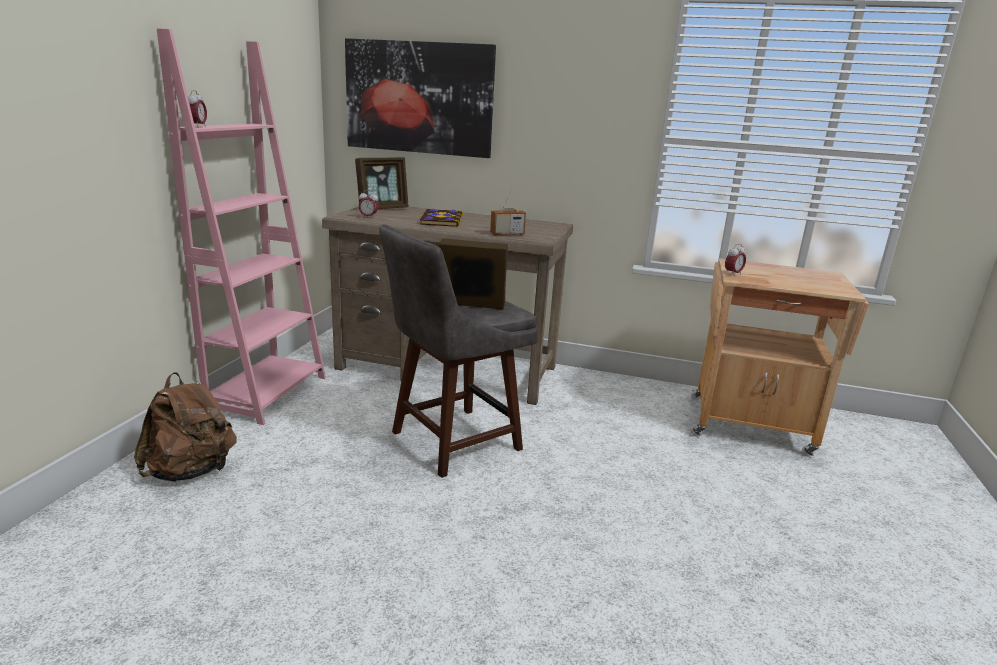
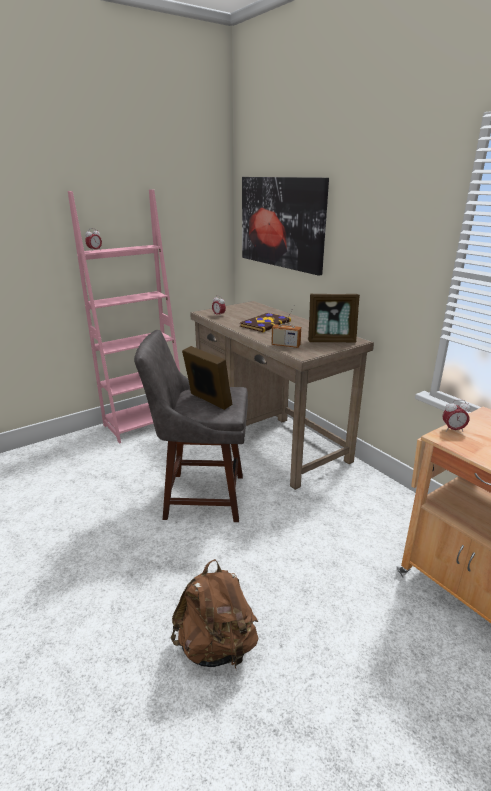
camera: 40 degrees right, 5 degrees up
(191, 471) = (57, 460): brown backpack -> brown backpack (216, 646)
(383, 208) = (246, 308): picture frame -> picture frame (331, 341)

